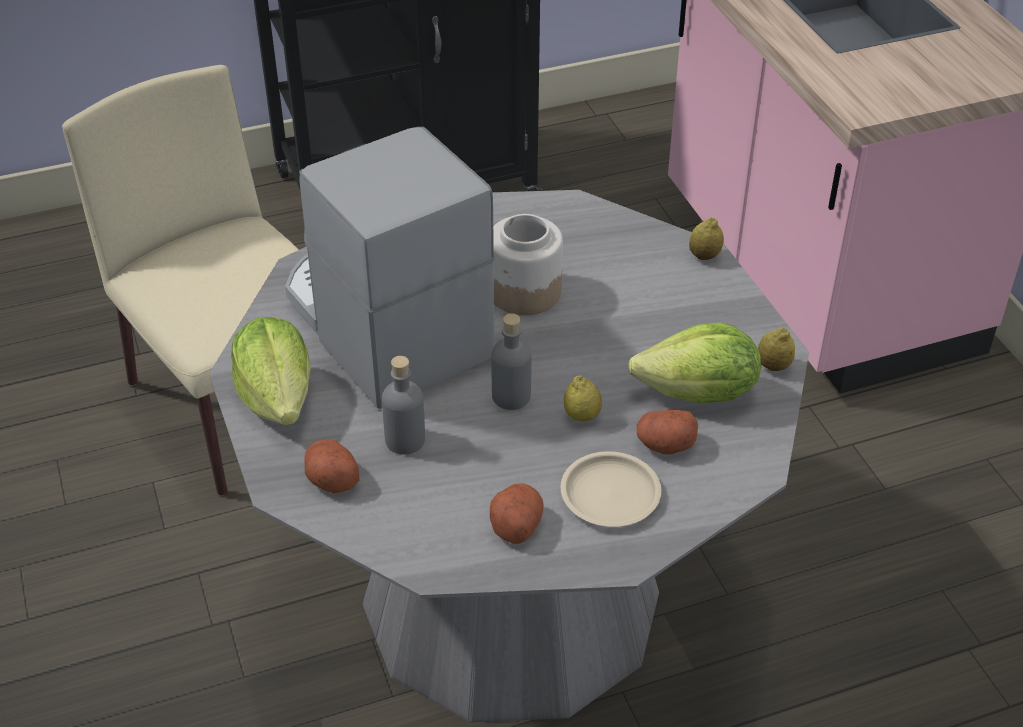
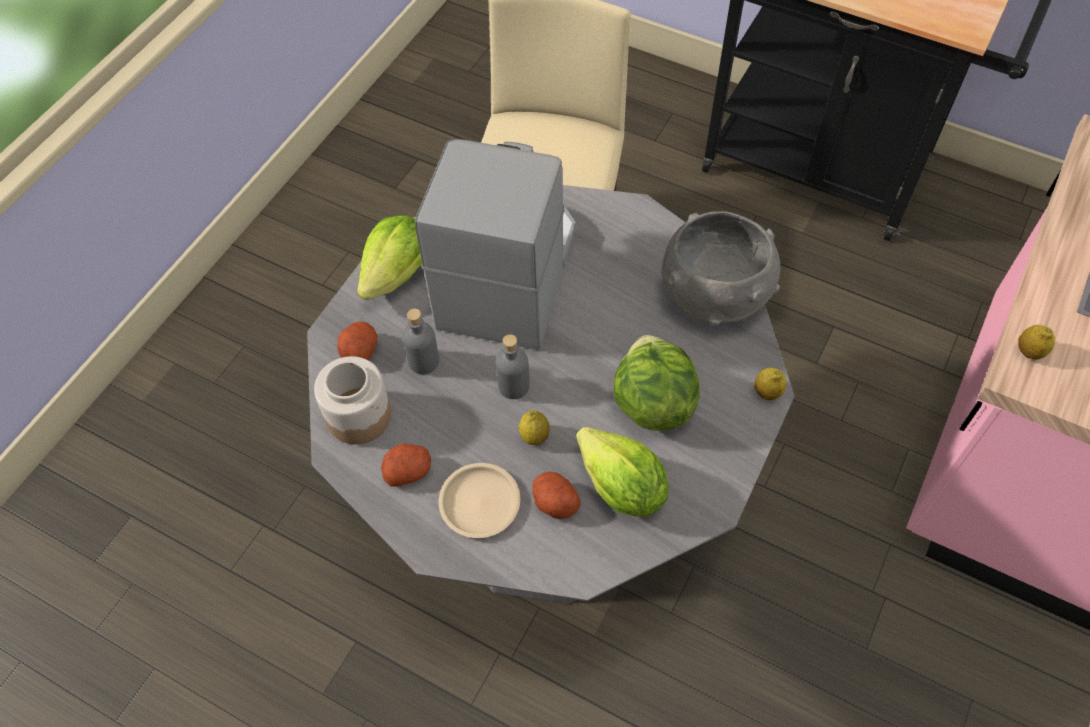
camera: 50 degrees right, 15 degrees up
(523, 291) = (617, 319): jar -> jar (359, 415)
(573, 224) = (713, 295): none -> grey bowl
(636, 324) = (652, 403): none -> lettuce
(773, 366) = (696, 513): lemon -> lemon (1029, 352)

